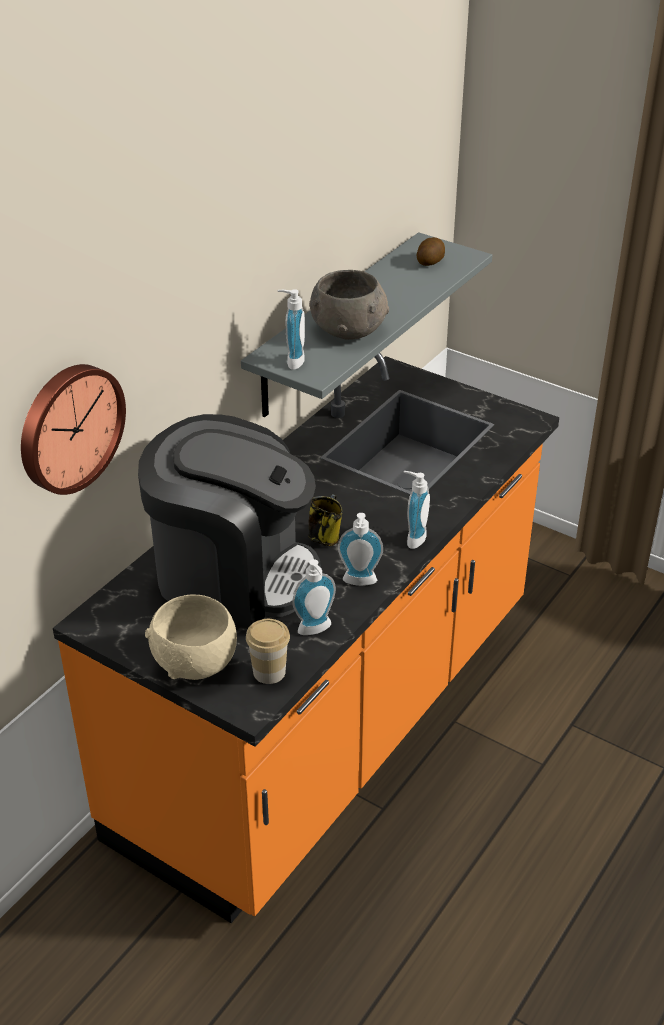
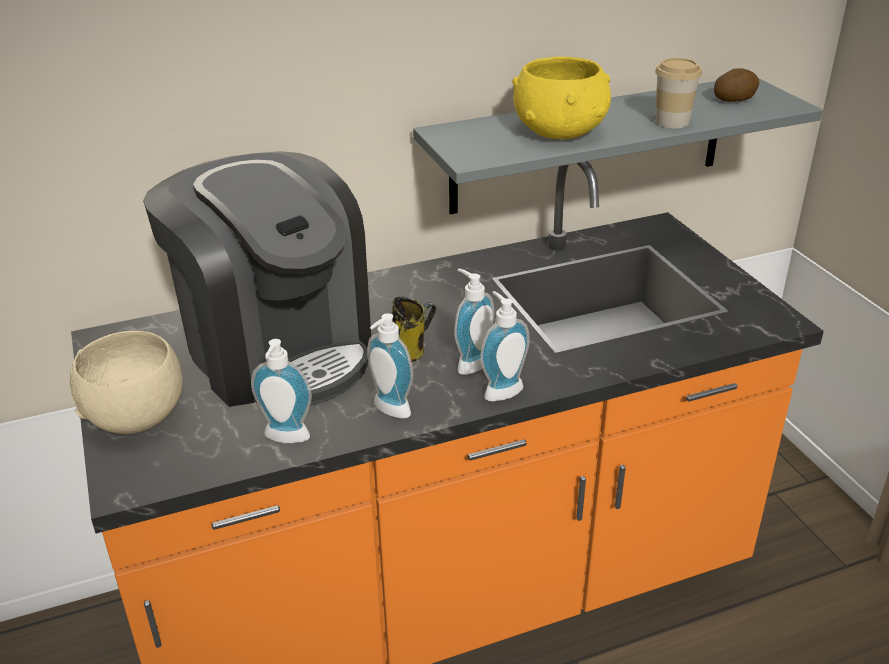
camera: 35 degrees right, 5 degrees down
(68, 427) = (109, 104): wall clock -> none
(269, 672) = (188, 459): cup -> cup (672, 122)
(292, 361) = (462, 140): soap dispenser -> soap dispenser (470, 363)
(348, 329) = (560, 131): grey bowl -> yellow bowl

